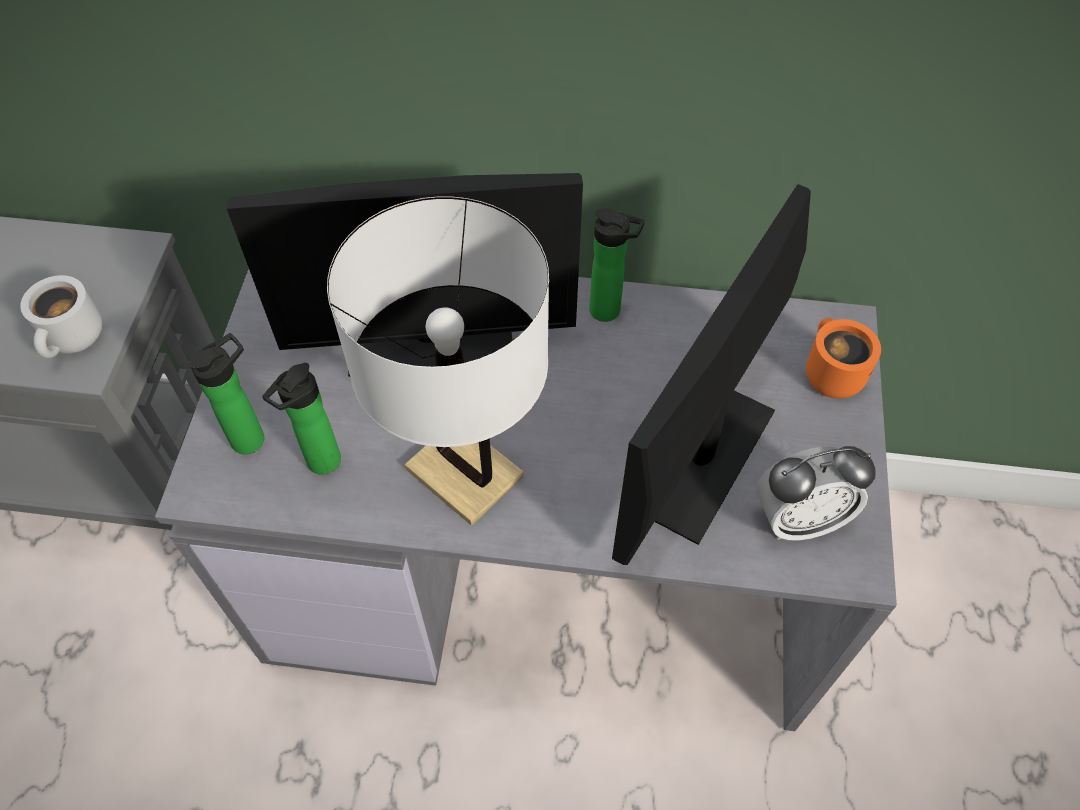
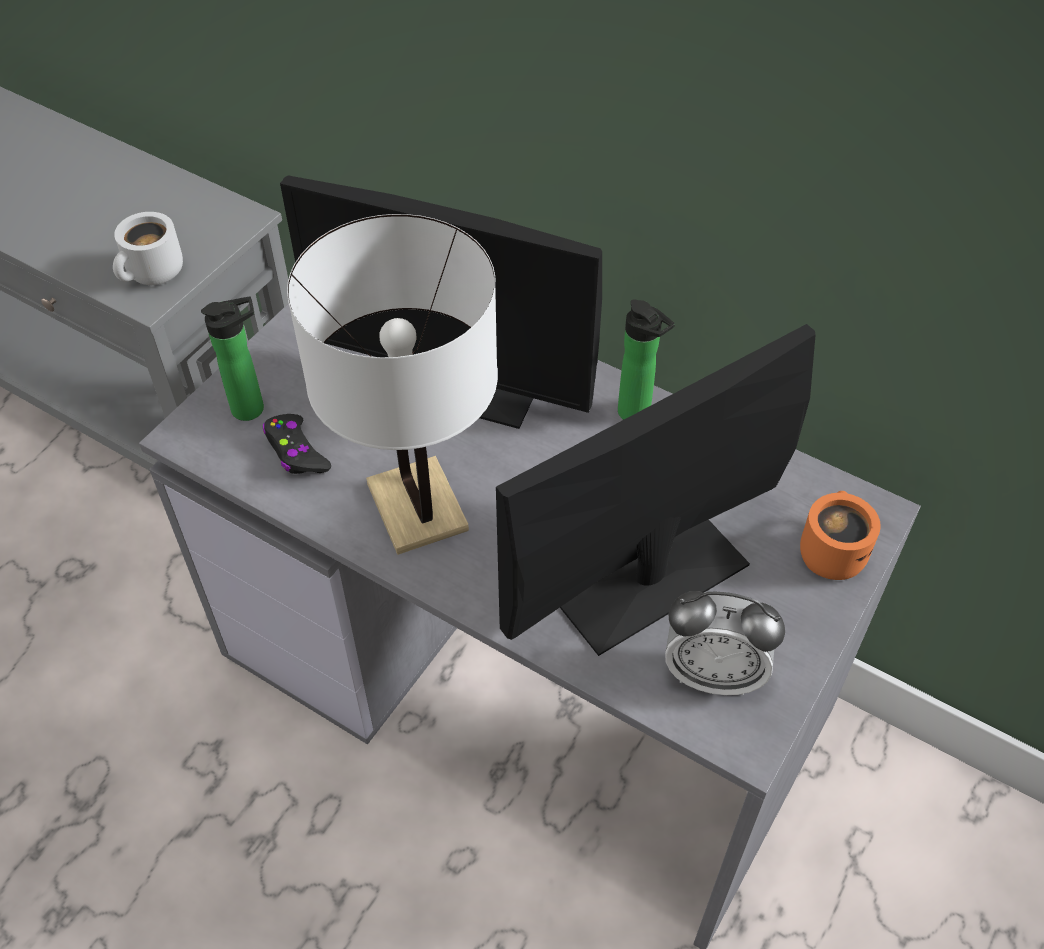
camera: 25 degrees right, 5 degrees down
(320, 464) = (296, 452): bottle -> black game controller

